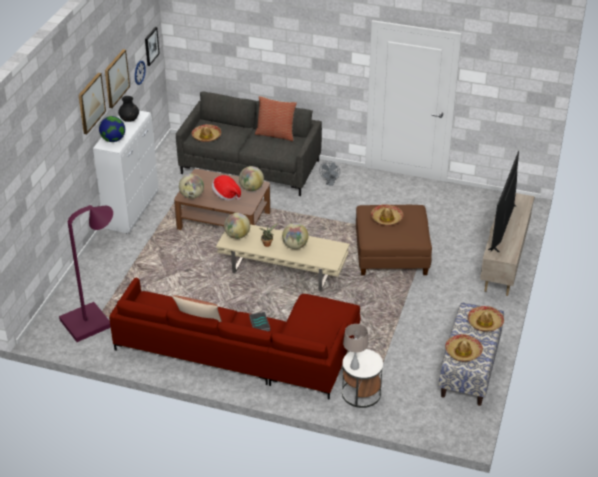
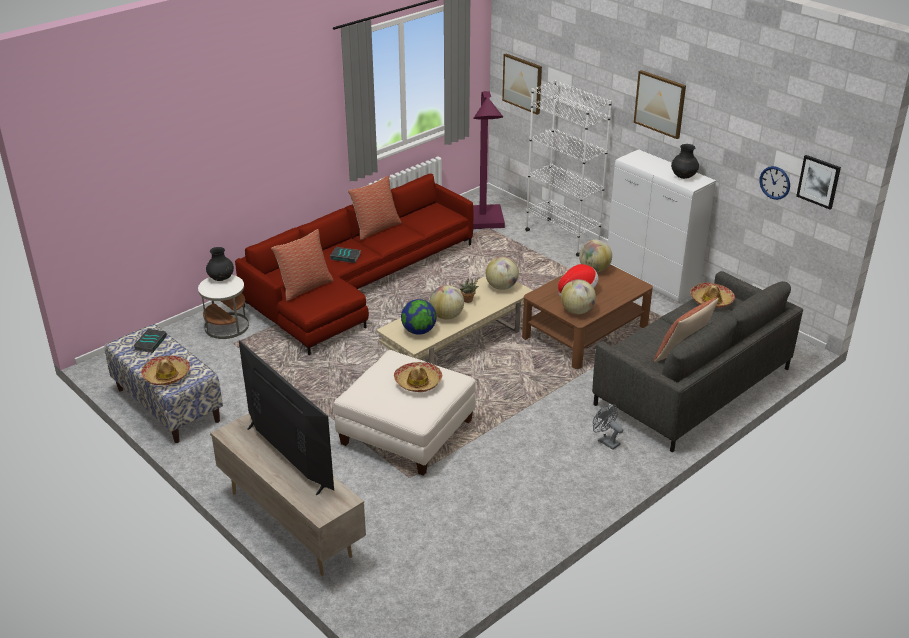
camera: 120 degrees right, 5 degrees down
(92, 269) = (562, 237): none -> white bookcase
(113, 140) = (645, 161): globe -> globe (419, 331)
(116, 78) = (719, 131): picture -> picture (522, 83)
(321, 322) = (305, 287): none -> pillow
(354, 366) = (221, 279): beige table lamp -> black vase
(391, 254) = (406, 432): brown ottoman -> white ottoman
(463, 352) = (150, 342): hat -> book

